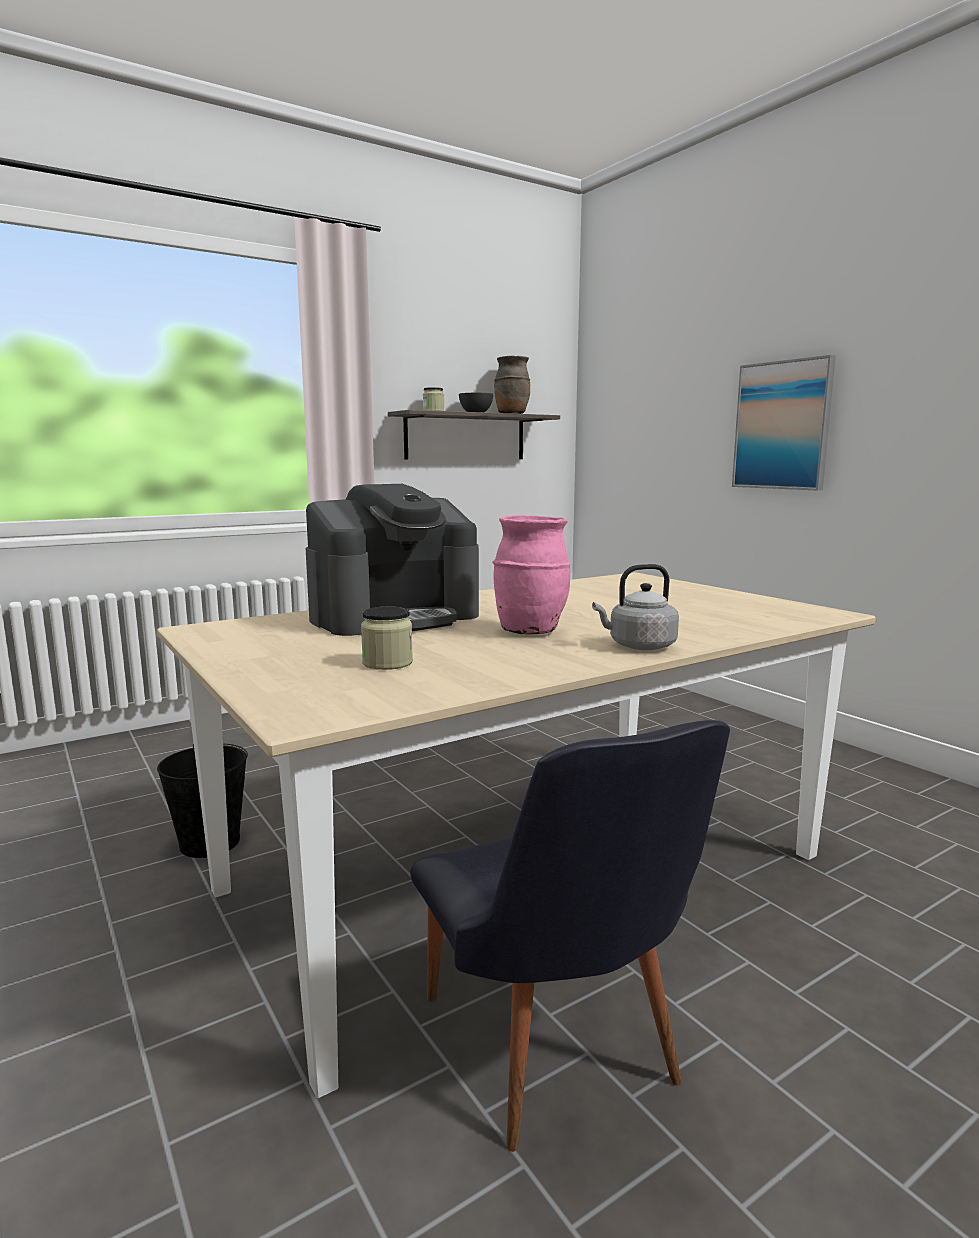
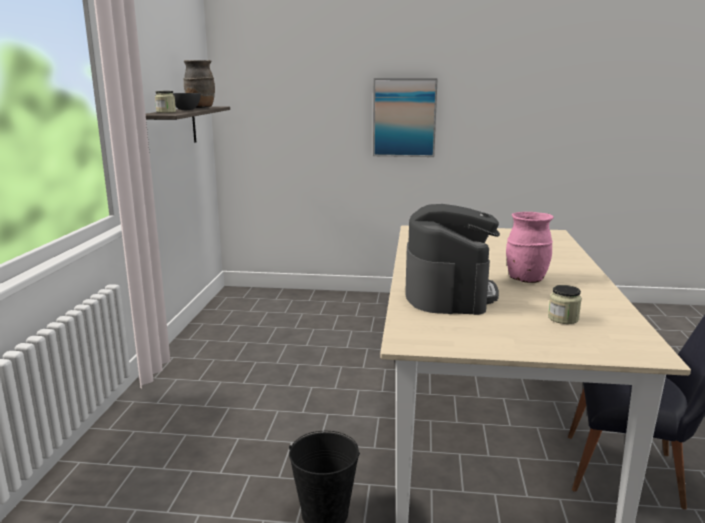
camera: 50 degrees left, 5 degrees up
(639, 646) = (580, 273): grey kettle -> none

